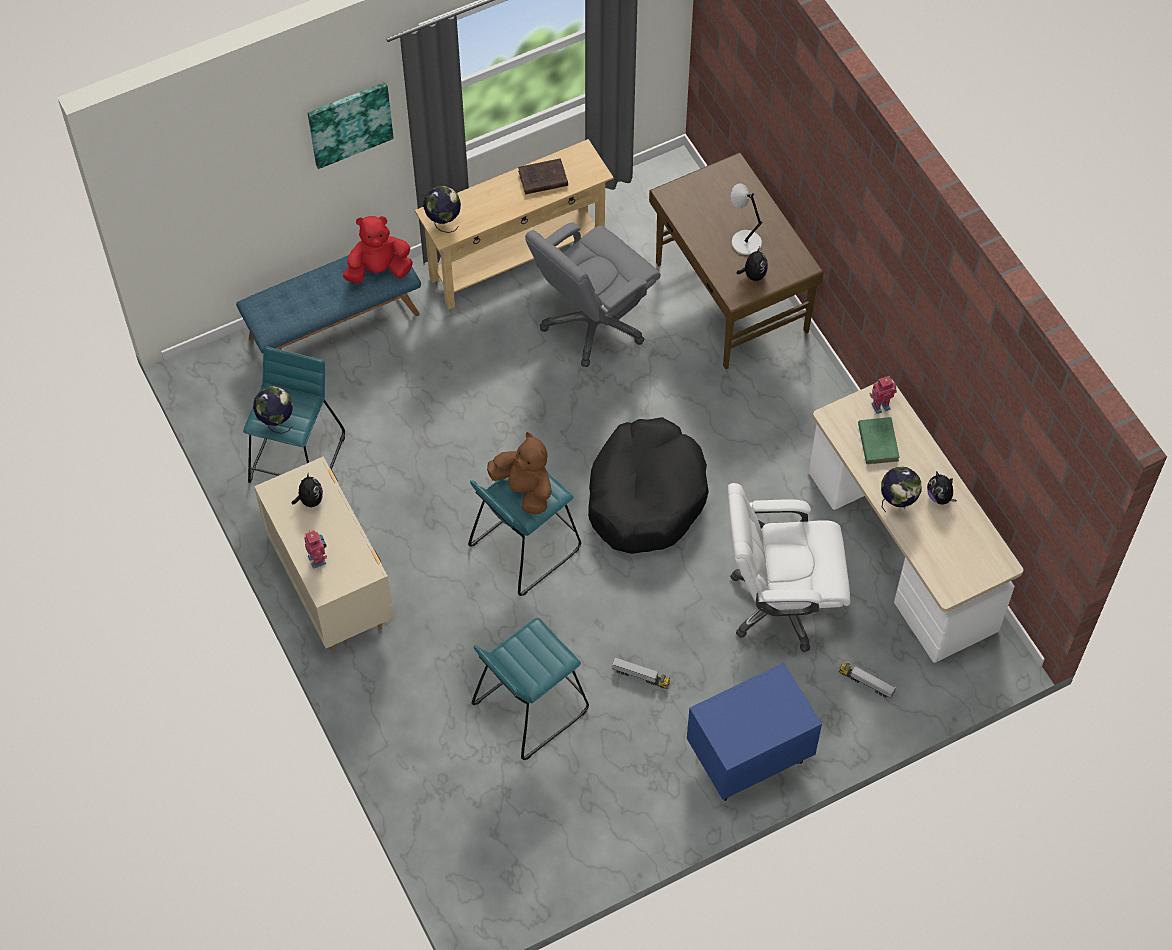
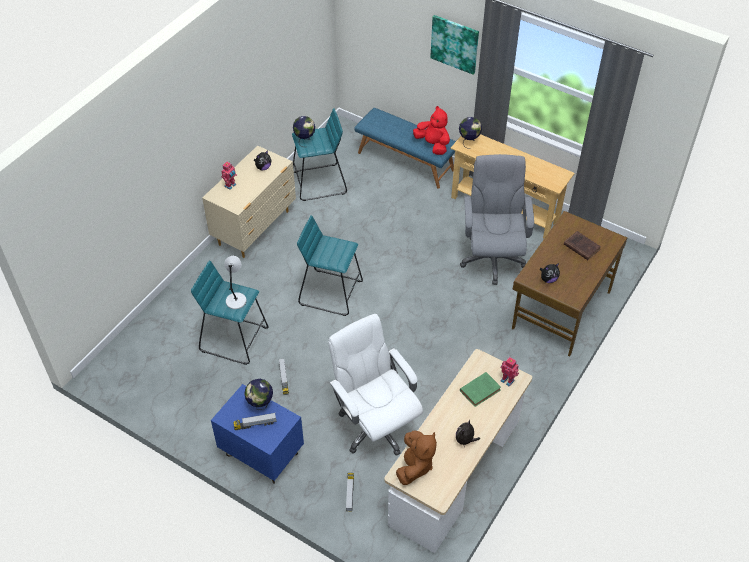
camera: 60 degrees right, 10 degrees down
(524, 489) = (334, 249): brown plush toy -> brown plush toy (415, 466)
(541, 179) = (530, 166): brown book -> brown book (581, 246)
(593, 323) = (492, 258): grey office chair -> grey office chair turned 75 degrees clockwise
(646, 495) = (401, 329): black dog bed -> none
(744, 242) = (567, 266): grey table lamp -> grey table lamp (236, 300)
(765, 720) = (255, 424): none -> toy truck
(897, 502) = (444, 419): globe -> globe (260, 405)

